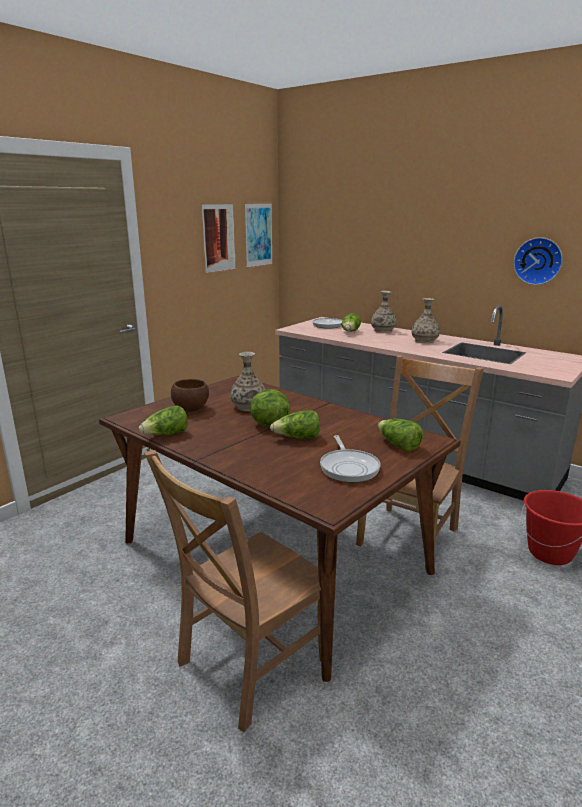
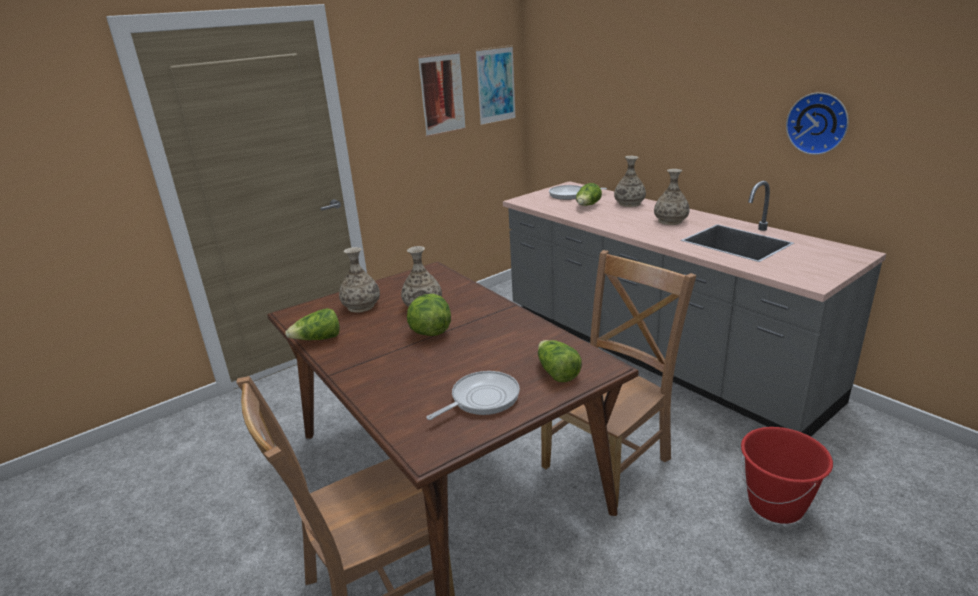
camera: 15 degrees right, 5 degrees up
(190, 409) = (361, 306): brown bowl -> vase
(297, 438) = (450, 353): lettuce -> none
(349, 467) = (481, 399): frying pan -> frying pan turned 135 degrees counterclockwise

